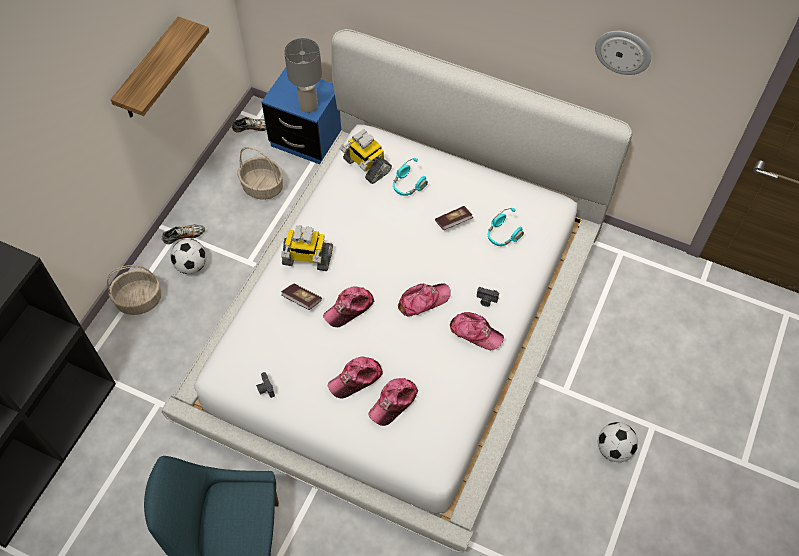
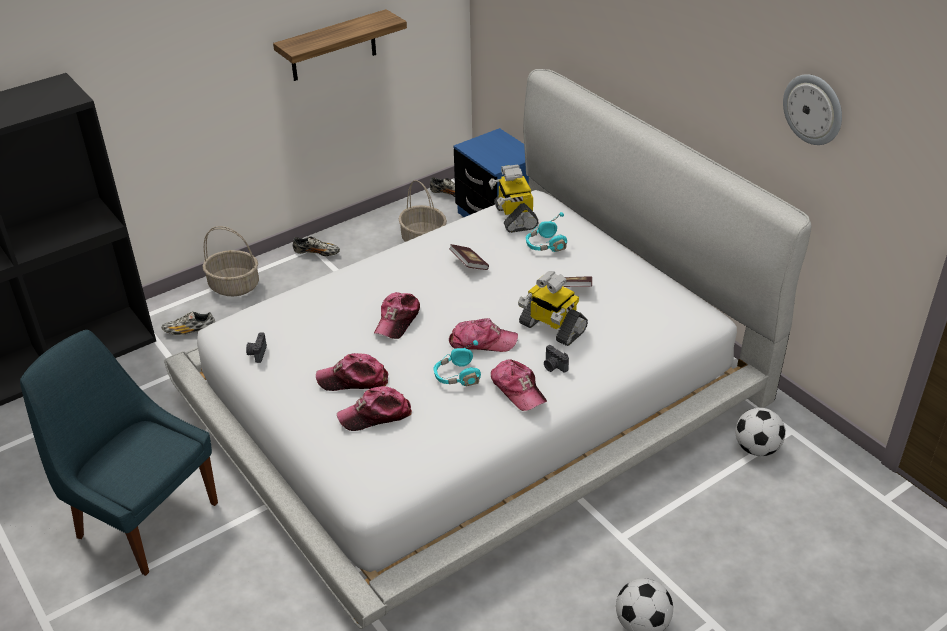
camera: 30 degrees right, 20 degrees down
(136, 361) = (190, 331): none -> shoe
(191, 265) = (304, 277): football -> football (756, 448)
(302, 300) = (356, 297): book -> book (469, 264)
(307, 258) = (390, 267): toy robot -> toy robot (551, 328)
(309, 105) = (497, 161): grey table lamp -> none
(349, 309) = (398, 320): cap -> cap turned 60 degrees counterclockwise
(502, 235) = (618, 318): turquoise headphones -> turquoise headphones (457, 376)

